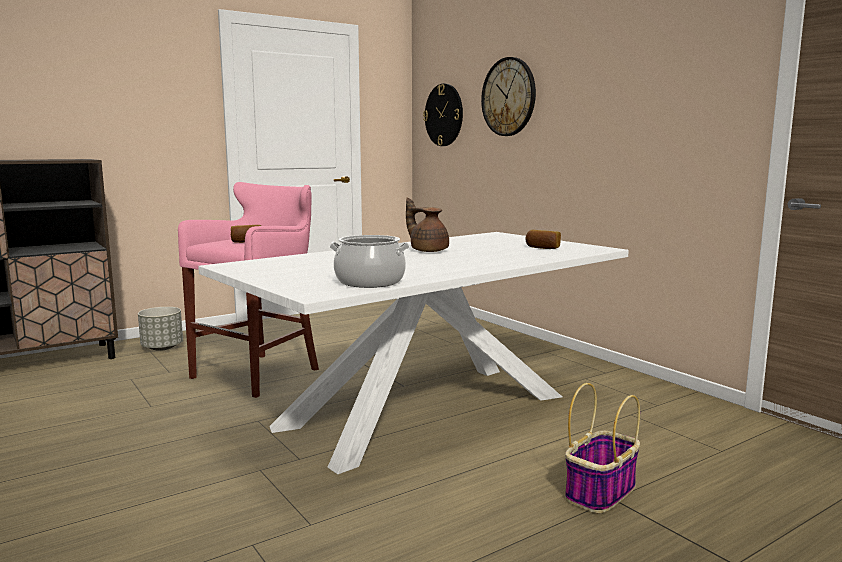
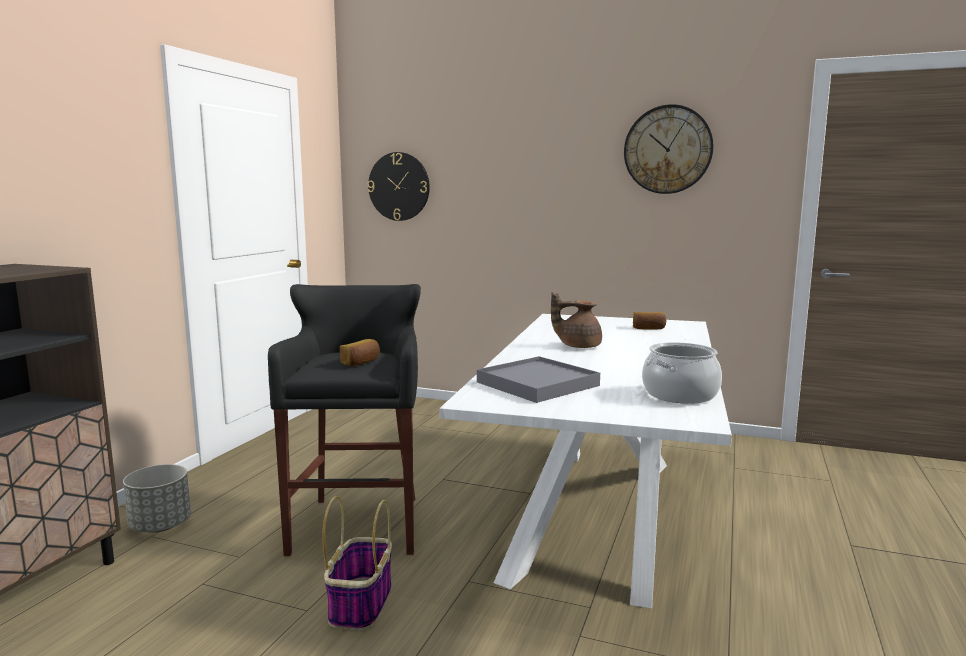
camera: 35 degrees left, 0 degrees up
(259, 373) = (359, 523): pink stool -> black stool
(302, 264) = (538, 384): none -> grey tray
(508, 97) = (499, 172): wall clock -> wall clock (668, 149)
(600, 492) = (835, 542): basket -> basket (361, 603)

